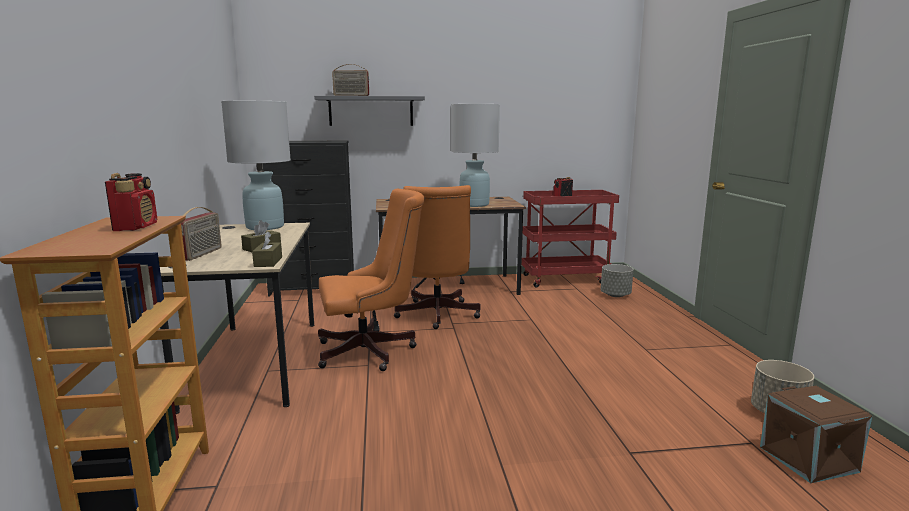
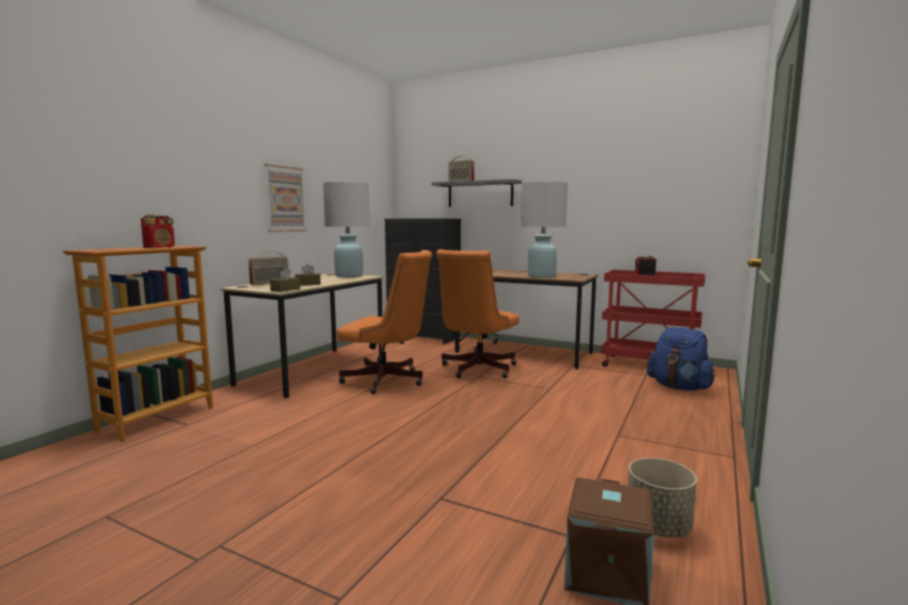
camera: 35 degrees right, 5 degrees down
(177, 125) = (285, 199): none -> picture
(615, 295) = (679, 387): grey planter -> blue backpack

